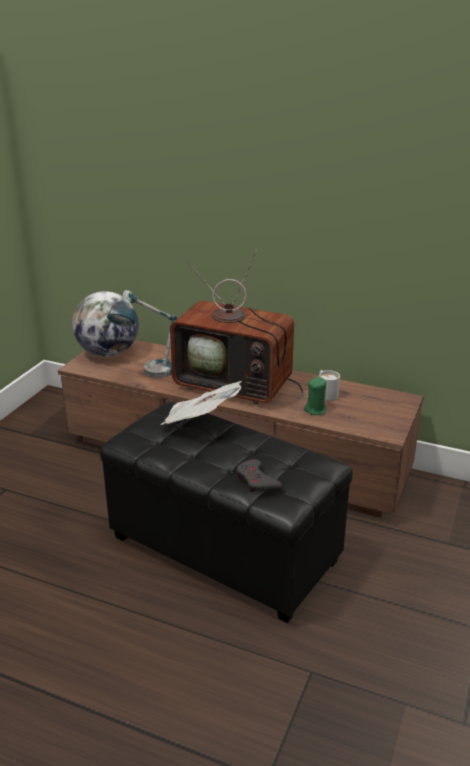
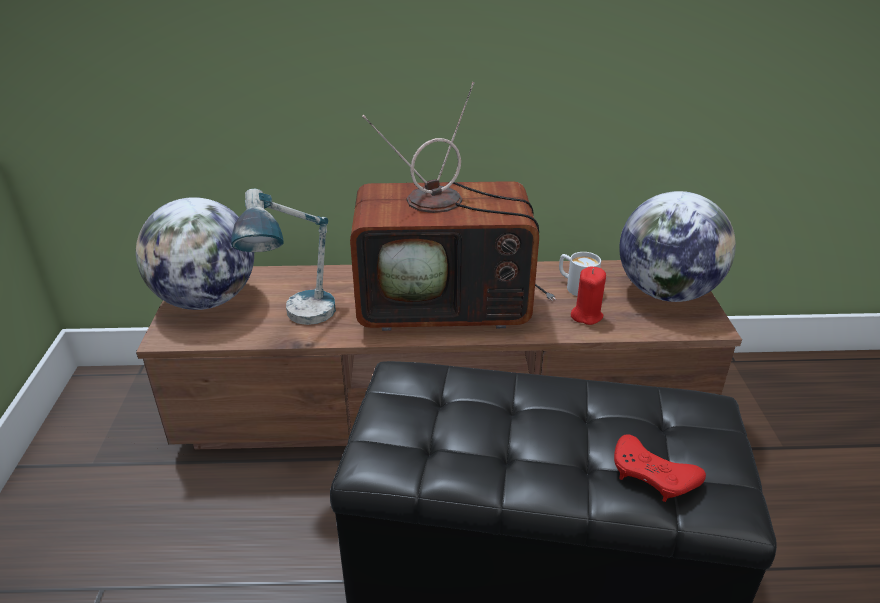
camera: 25 degrees left, 5 degrees up
(201, 422) = (471, 388): newspaper -> none
(257, 481) = (653, 474): grey game controller -> red game controller
(315, 410) = (586, 315): green candle -> red candle
(382, 410) = (666, 292): none -> globe

